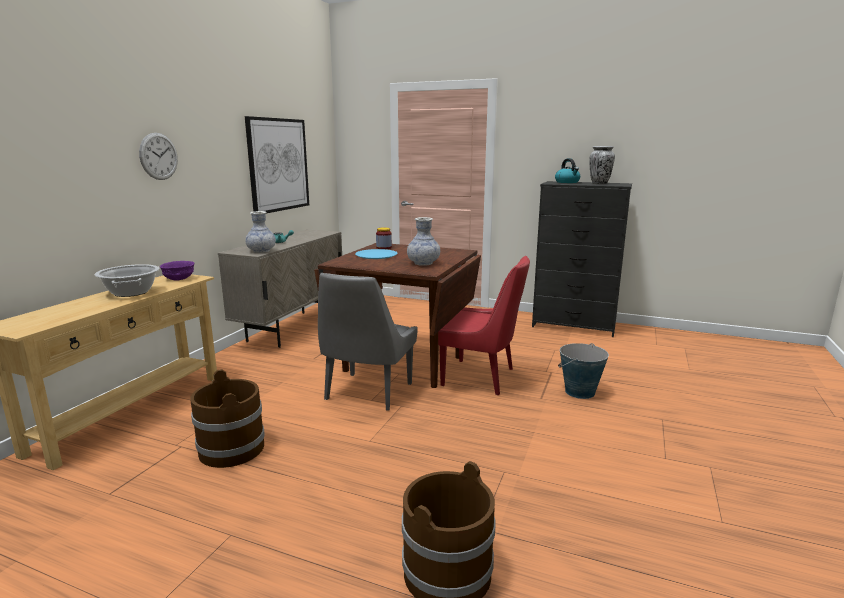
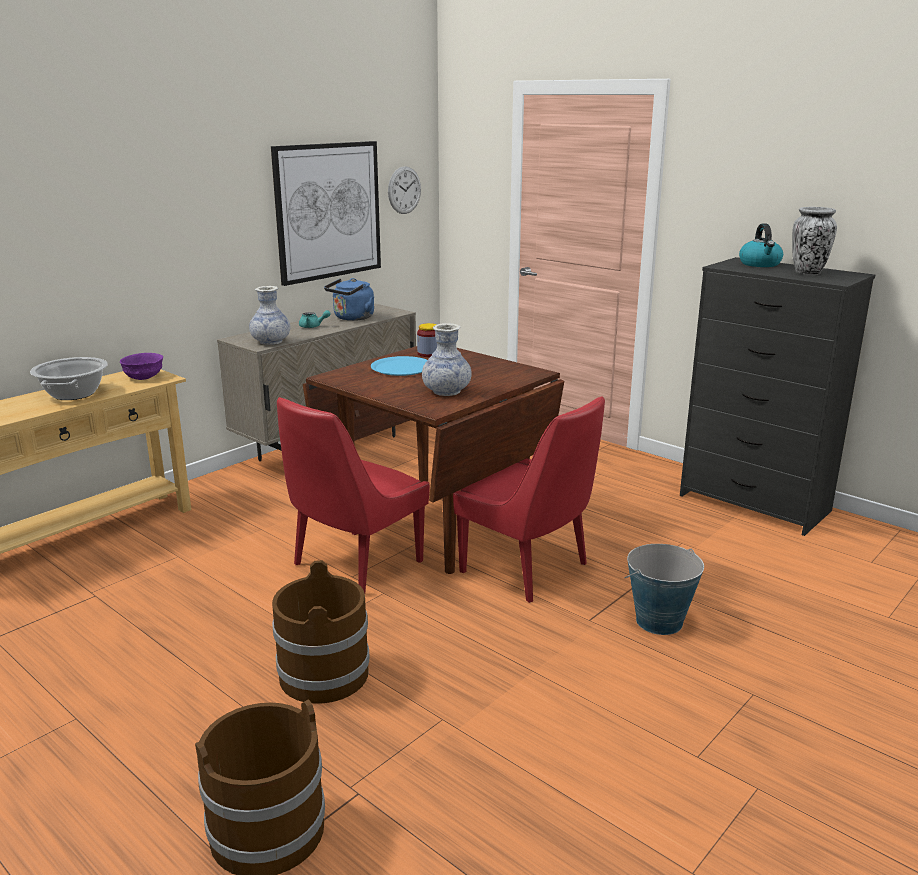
camera: 20 degrees right, 5 degrees up
(158, 156) = (131, 214): wall clock -> wall clock (404, 190)
(231, 449) = (144, 610): brown bucket -> brown bucket (323, 674)
(302, 236) = (352, 318): none -> blue kettle
(367, 393) = (354, 565): grey chair -> red chair

